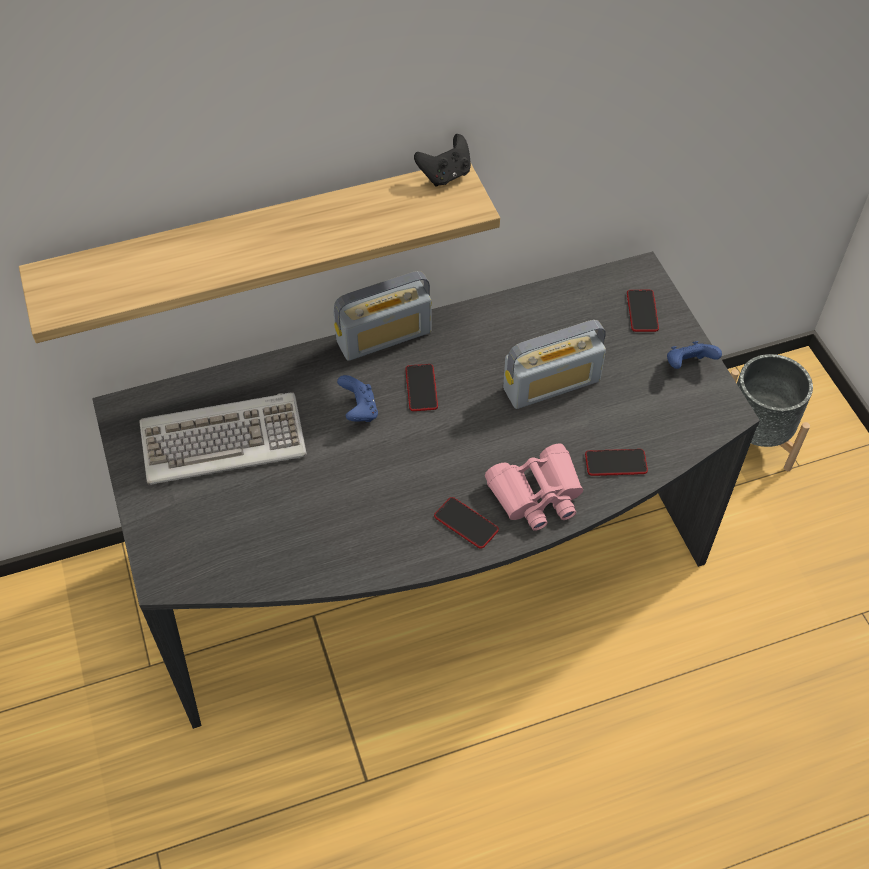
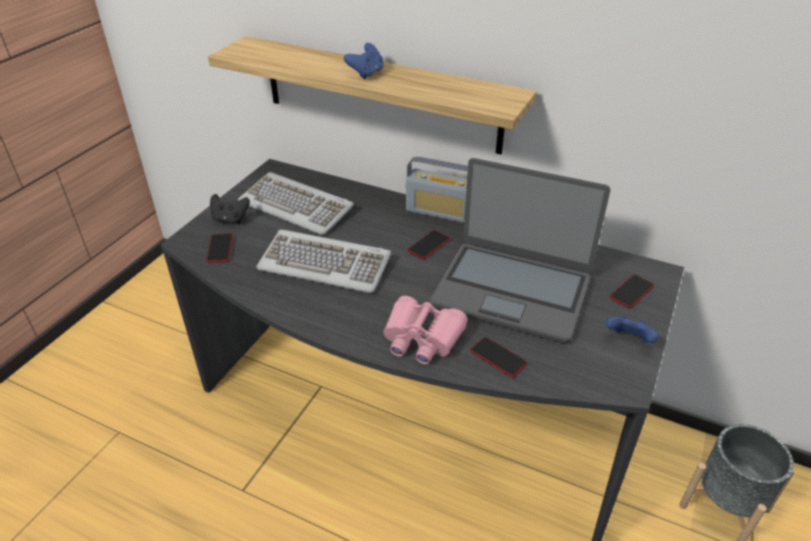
camera: 45 degrees right, 15 degrees down
(352, 487) = (325, 264): none -> keyboard
(359, 410) = (380, 234): blue game controller -> blue game controller (366, 74)
(445, 175) = (509, 90): black game controller -> black game controller (230, 219)
(466, 523) = (359, 322): phone -> phone (220, 248)
(551, 385) = (512, 291): radio -> laptop

